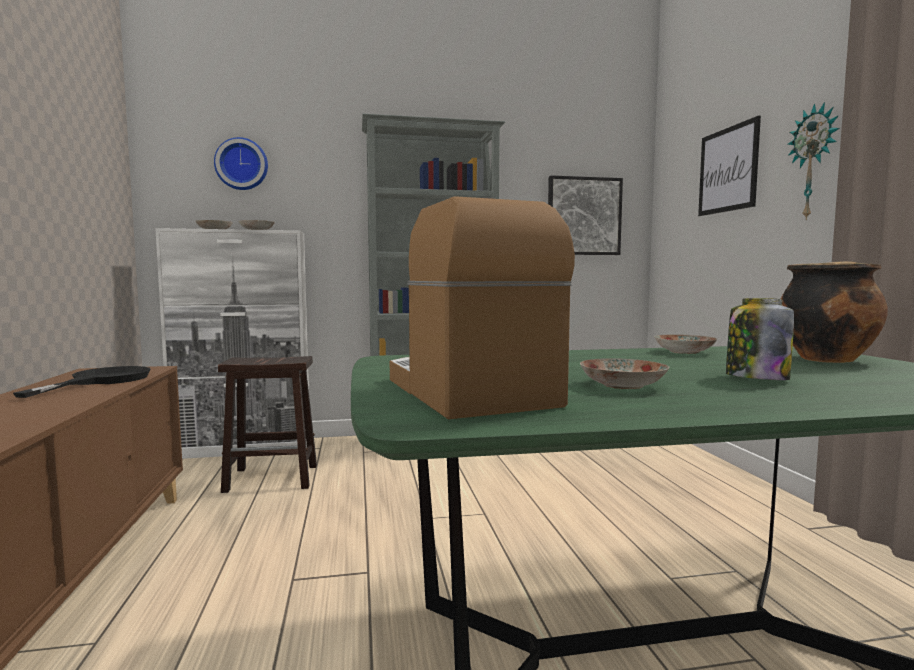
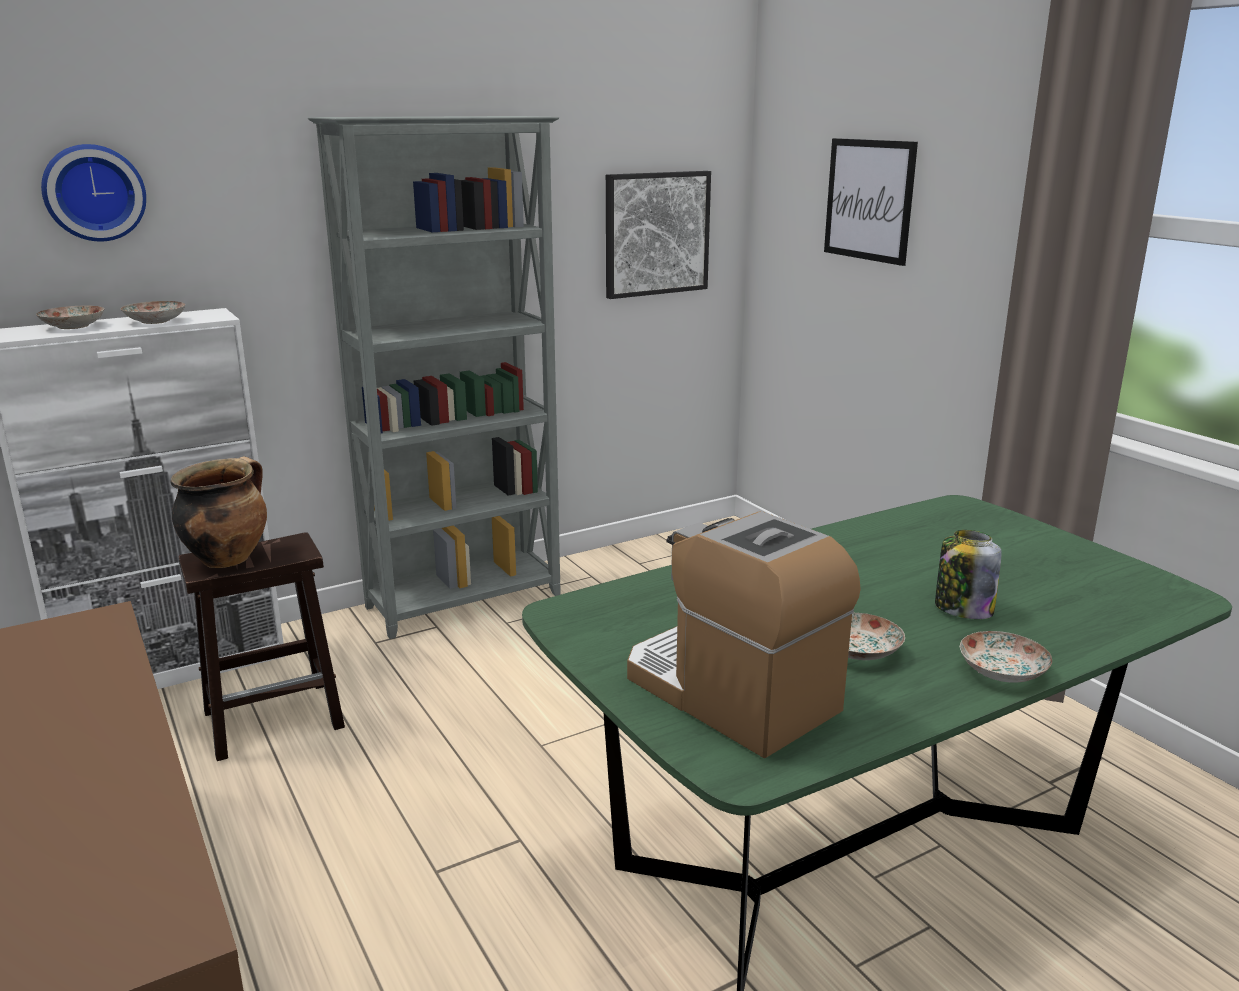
camera: 20 degrees left, 15 degrees up
(101, 381) = (77, 670): black frying pan -> none
(684, 352) = (866, 538): plate -> plate (1003, 672)
(814, 162) = (982, 235): wall clock -> none
(826, 359) = (1005, 540): cooking pot -> cooking pot (228, 558)

